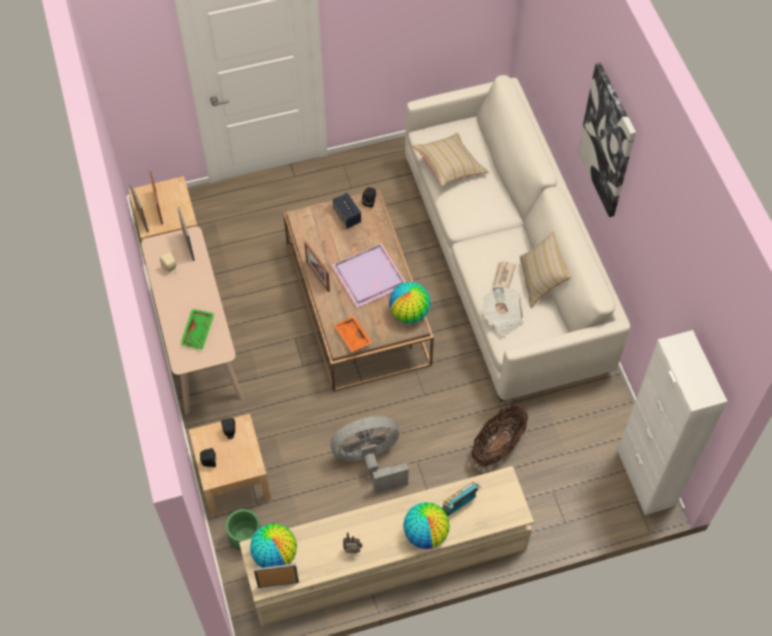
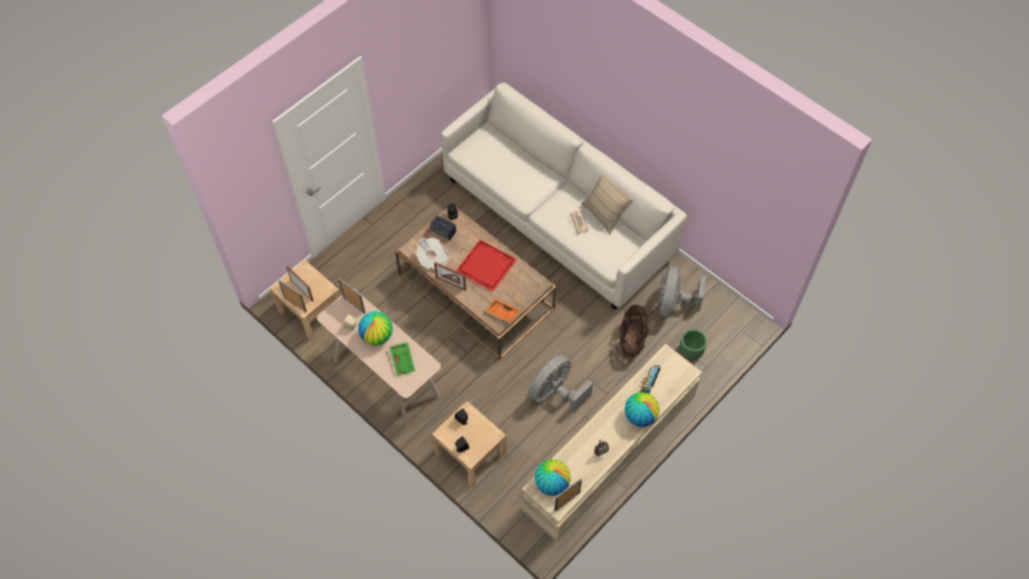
camera: 30 degrees left, 0 degrees up
(245, 538) = (506, 489): green planter -> green planter (690, 352)
(370, 276) = (487, 266): purple tray -> red tray
(409, 313) = (530, 277): globe -> globe (377, 336)
(449, 166) = (493, 165): beige pillow -> none
(502, 317) = (595, 249): newspaper -> newspaper (433, 260)
(574, 429) = (673, 304): none -> grey fan
(608, 141) = (623, 94): picture -> none
(645, 478) = (737, 312): white cabinet -> none

